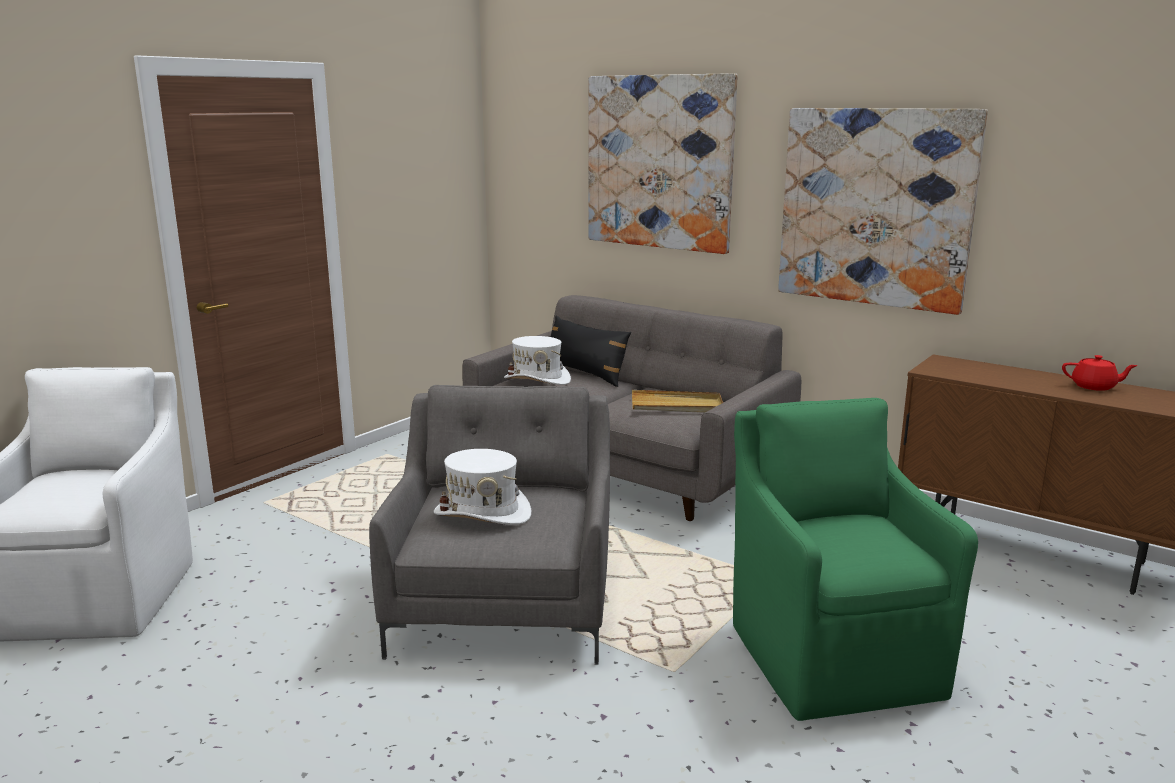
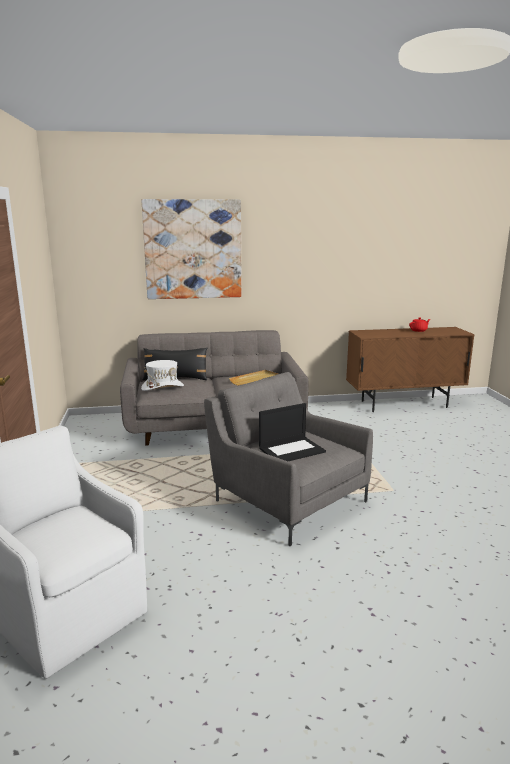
camera: 45 degrees left, 0 degrees up
(482, 513) = (292, 450): white hat -> laptop
(832, 656) = (420, 461): green armchair -> none
(875, 208) = (317, 265): picture -> none

